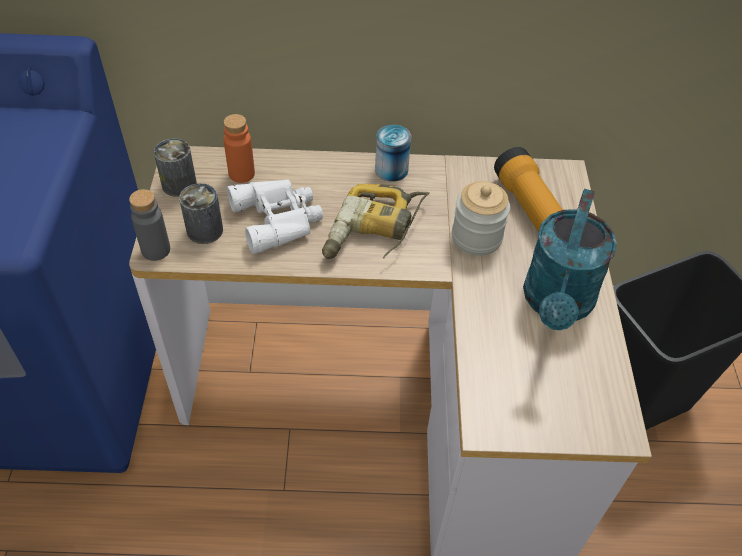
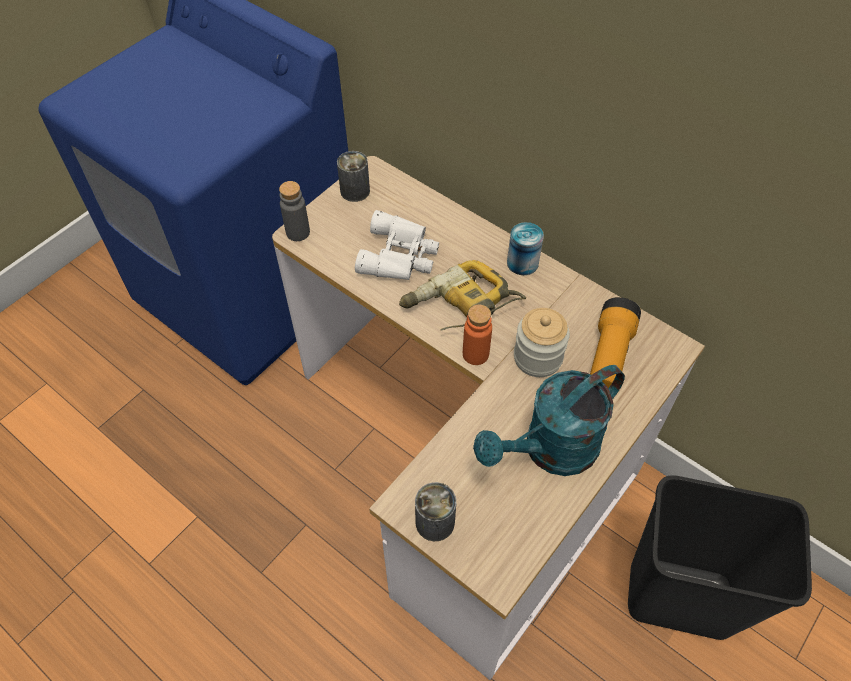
camera: 40 degrees right, 5 degrees up
(205, 230) = (342, 236): can -> can (435, 522)
(241, 174) = (405, 205): orange bottle -> orange bottle (475, 354)

